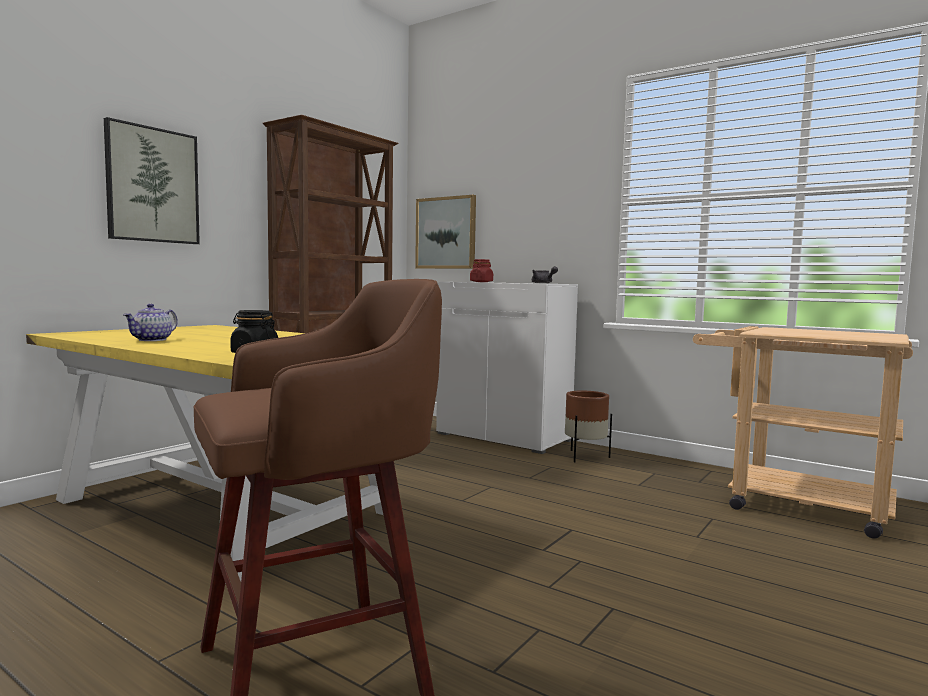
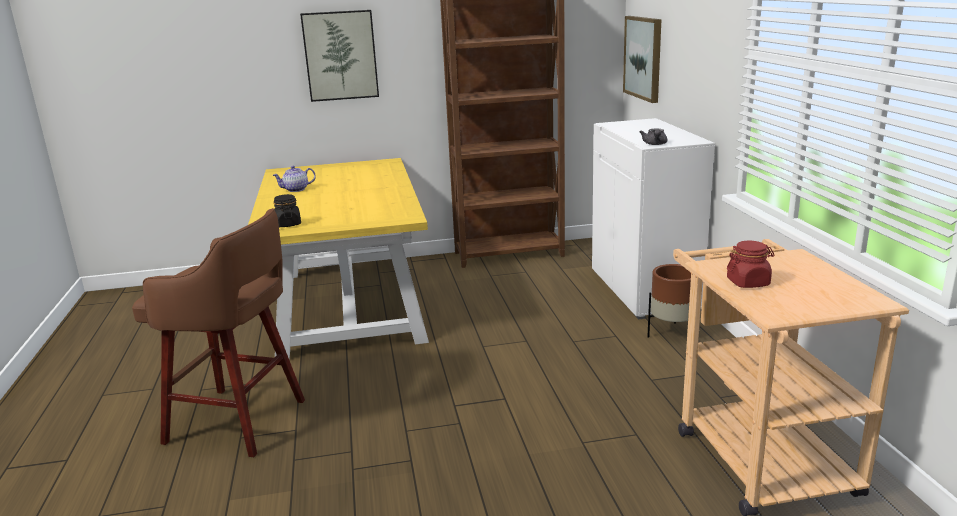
camera: 45 degrees right, 15 degrees up
(481, 282) = (642, 124): red jar -> red jar (748, 282)

